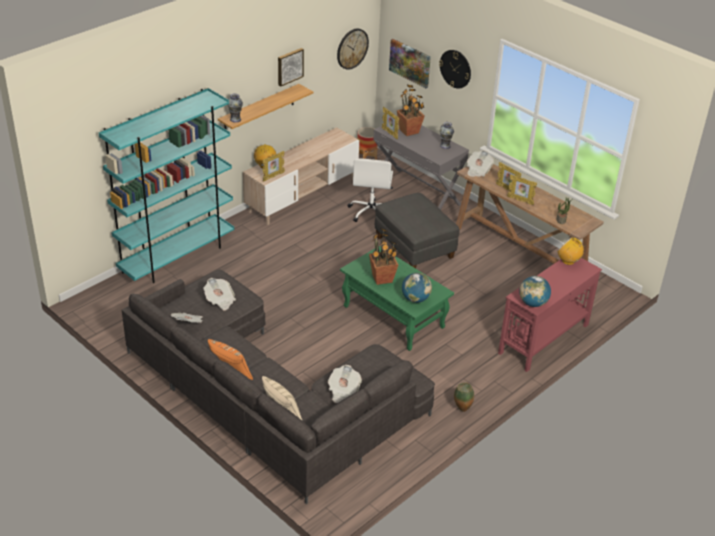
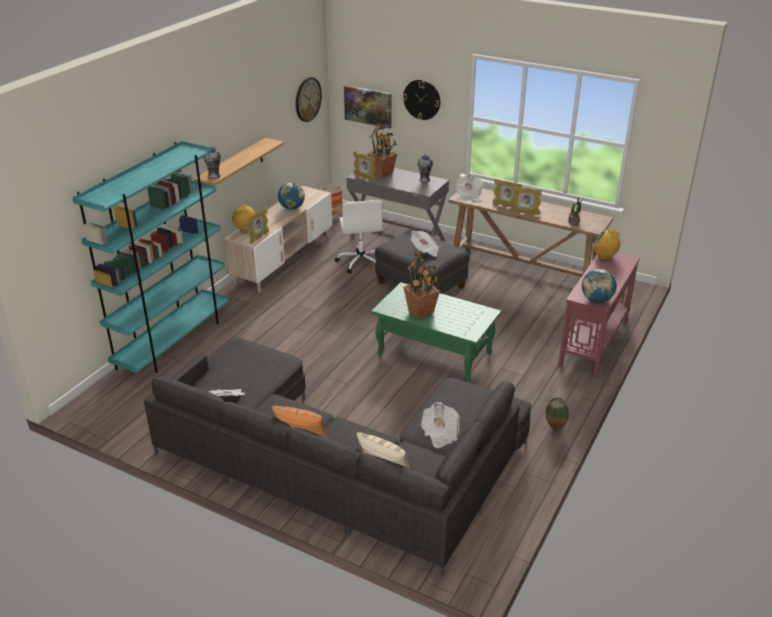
camera: 15 degrees left, 5 degrees down
(220, 300) = (253, 368): newspaper -> newspaper (425, 250)
(289, 66) = (255, 118): picture -> none
(415, 299) = (466, 324): globe -> globe (292, 208)

